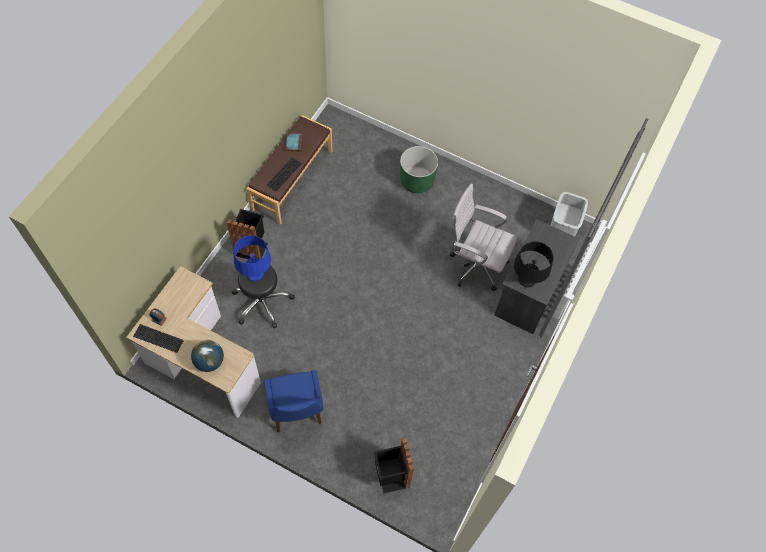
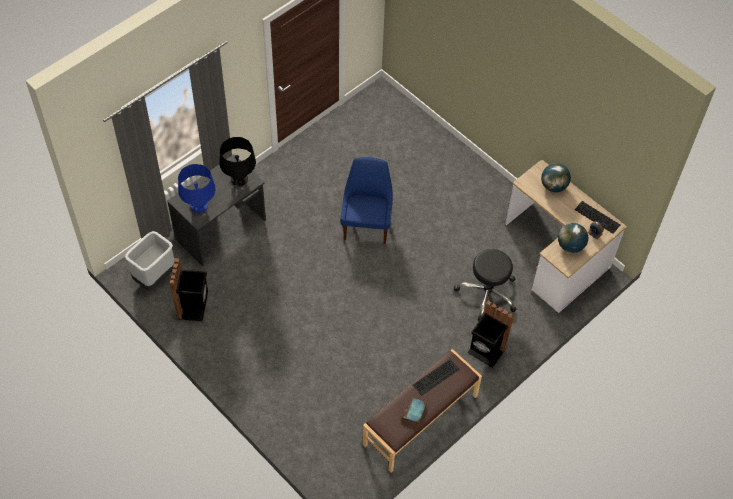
camera: 160 degrees left, 5 degrees down
(182, 298) = (570, 246): none -> globe
(255, 273) = (494, 268): blue table lamp -> blue table lamp (199, 206)
(296, 411) = (478, 192): blue chair -> blue chair (367, 225)
(391, 476) = (413, 126): black trash can -> black trash can (194, 307)
(416, 181) = (279, 378): green planter -> none
(475, 265) = (260, 270): white office chair -> none

